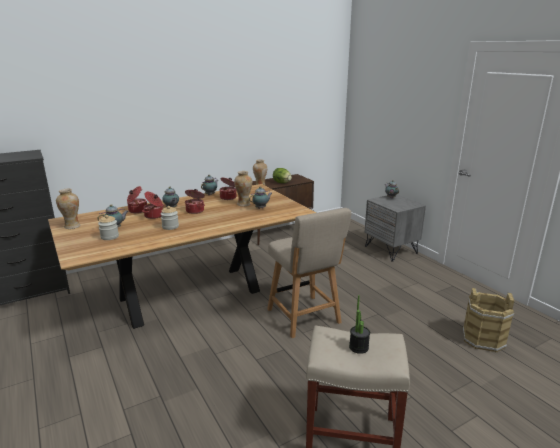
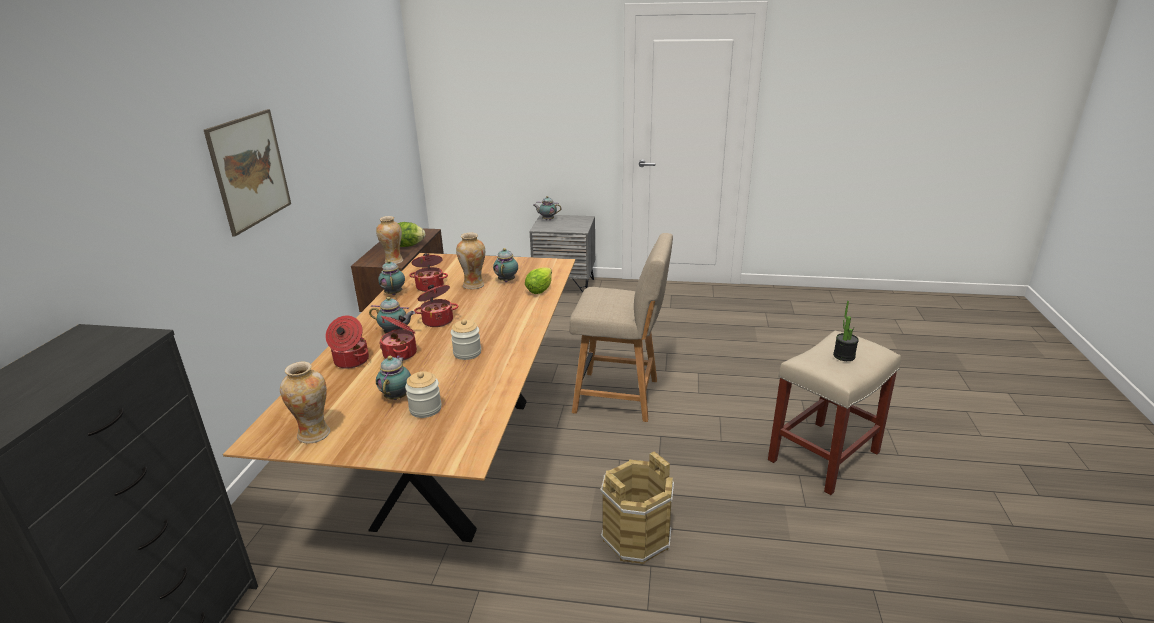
camera: 50 degrees left, 5 degrees up
(171, 112) = (250, 170): none -> picture
(264, 217) = (541, 288): none -> lettuce
(483, 339) = (761, 326): brown bucket -> brown bucket (635, 536)

